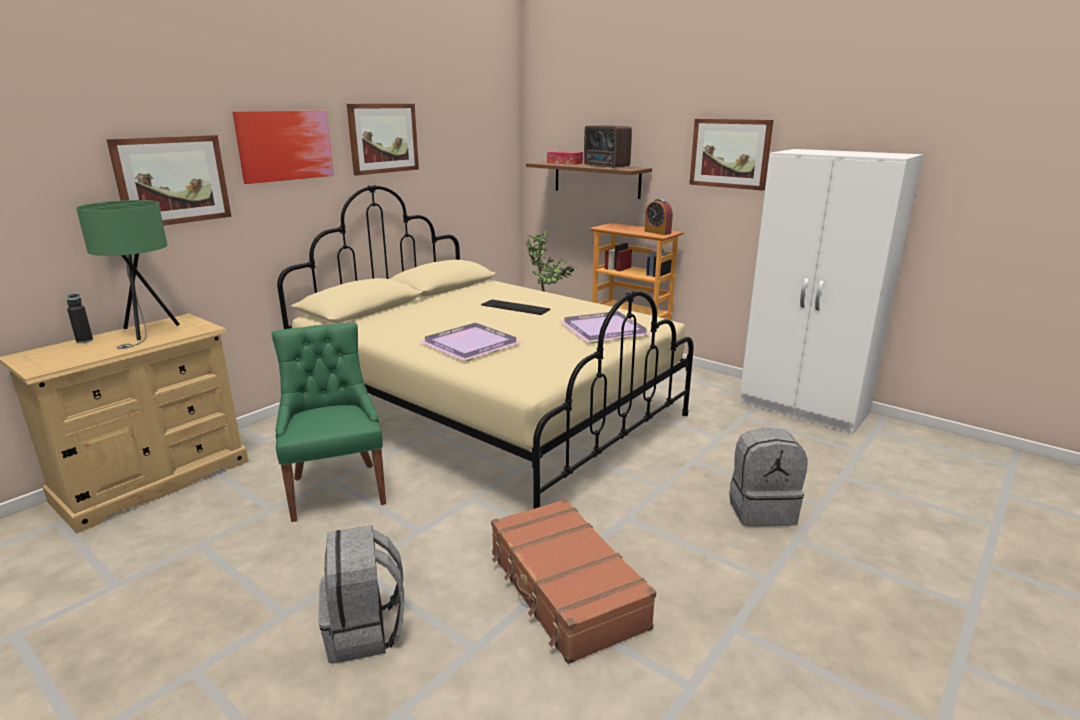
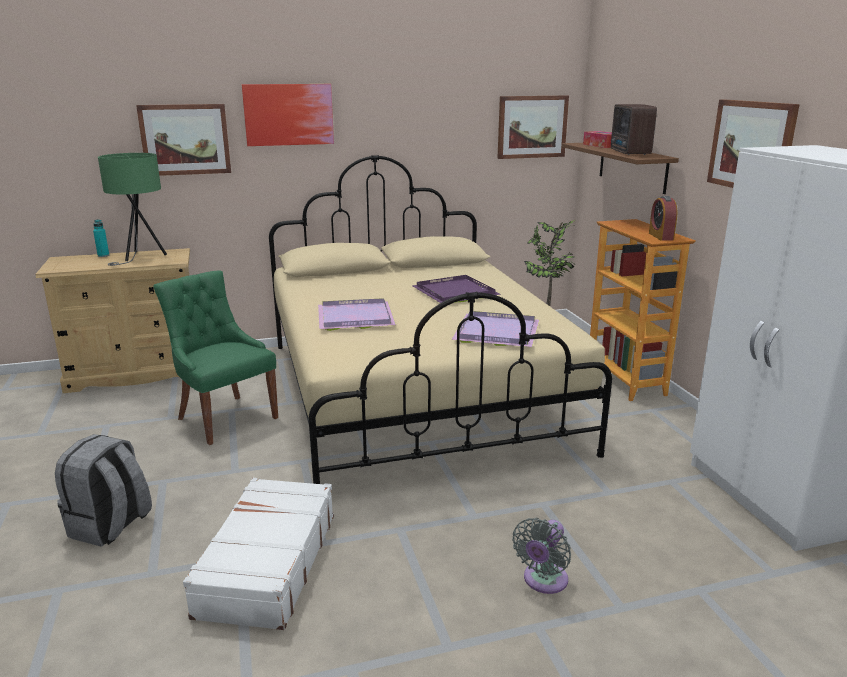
camera: 35 degrees right, 0 degrees up
(84, 341) = (103, 255): black bottle -> turquoise bottle
(336, 489) = (225, 418): green chair -> green chair turned 60 degrees counterclockwise
(383, 138) = (394, 110): picture -> picture (532, 127)
(515, 307) = (457, 293): keyboard -> purple tray
(565, 590) = (267, 564): brown suitcase -> white suitcase
(761, 510) = (543, 581): grey backpack -> grey fan

